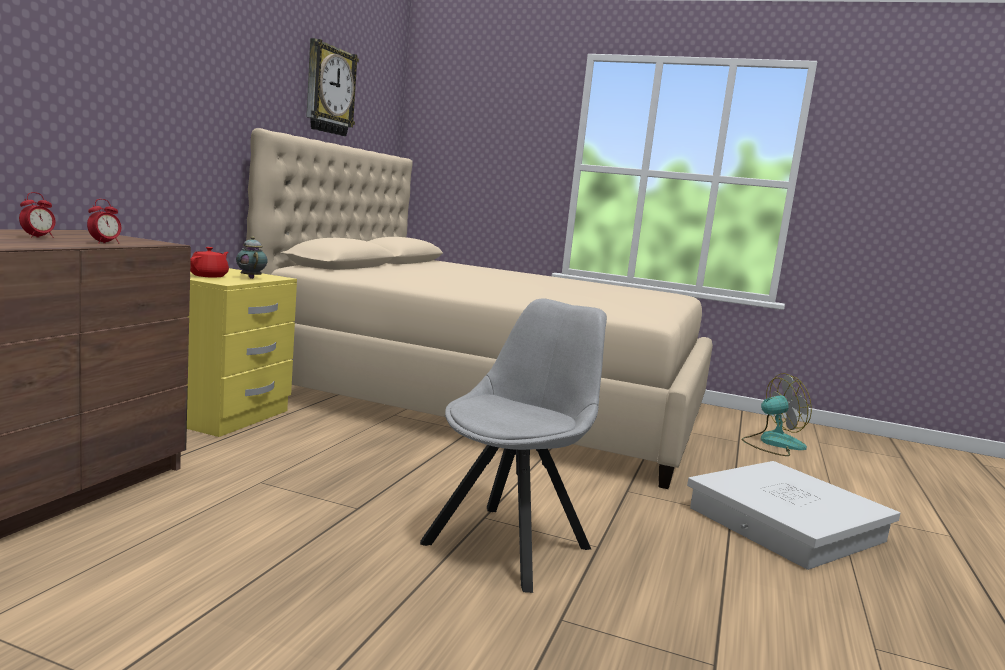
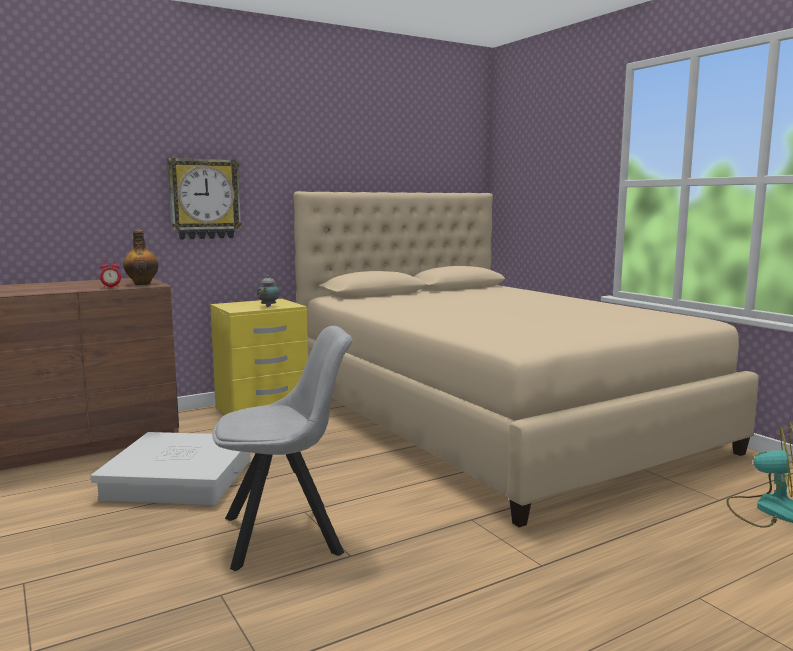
camera: 40 degrees right, 0 degrees up
(38, 237) = (86, 285): alarm clock -> none
(130, 240) = (142, 284): none -> bottle
(209, 276) = (242, 305): red teapot -> none
(328, 90) = (386, 148): wall clock -> wall clock (204, 199)
(787, 524) = (591, 591): white storage box -> white storage box (180, 479)

